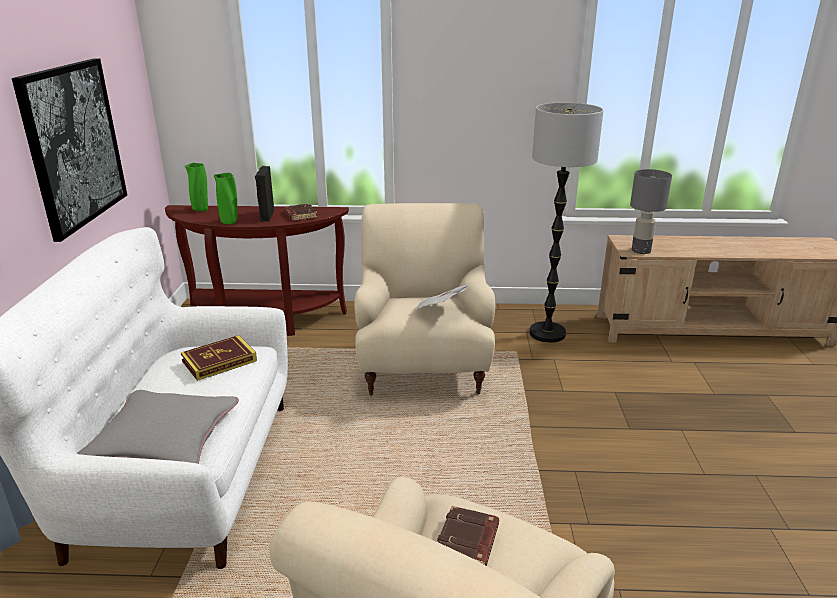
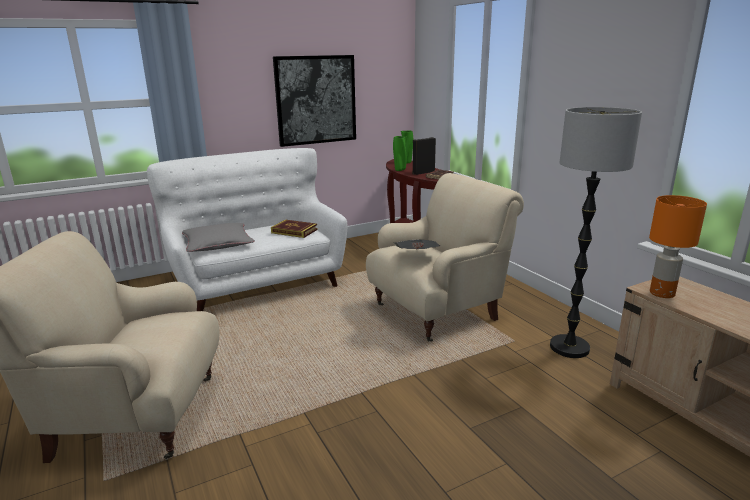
camera: 60 degrees right, 5 degrees down
(468, 542) = (154, 324): brown book -> none
(641, 251) = (662, 293): grey table lamp -> orange table lamp

